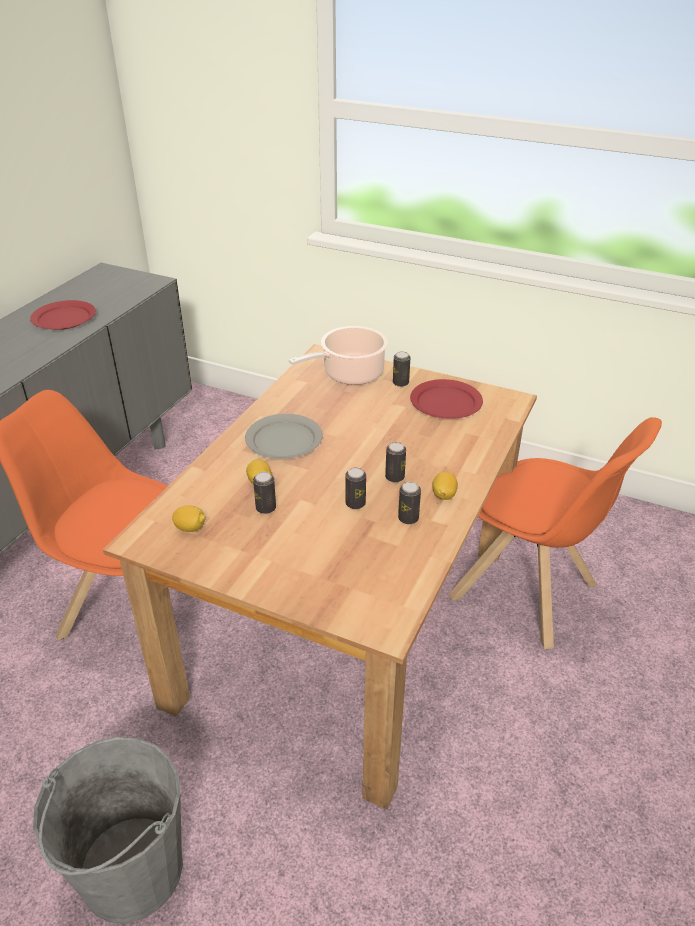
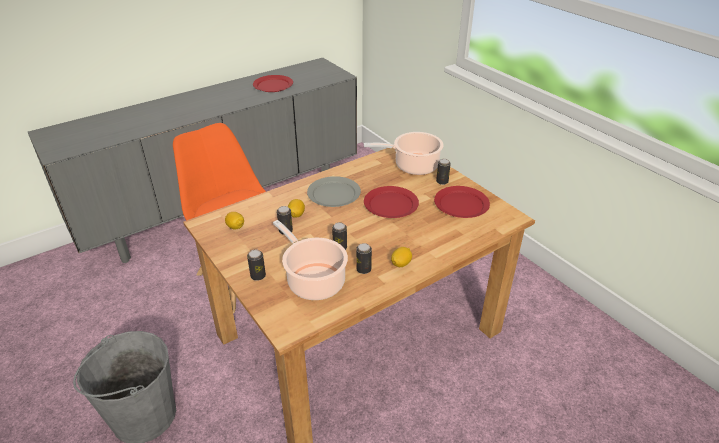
camera: 30 degrees right, 0 degrees up
(362, 556) = (313, 281): none -> cooking pot
(367, 429) = (391, 204): none -> red plate
(394, 477) = (380, 240): can -> can (258, 276)
(530, 594) = (497, 370): orange chair -> none

